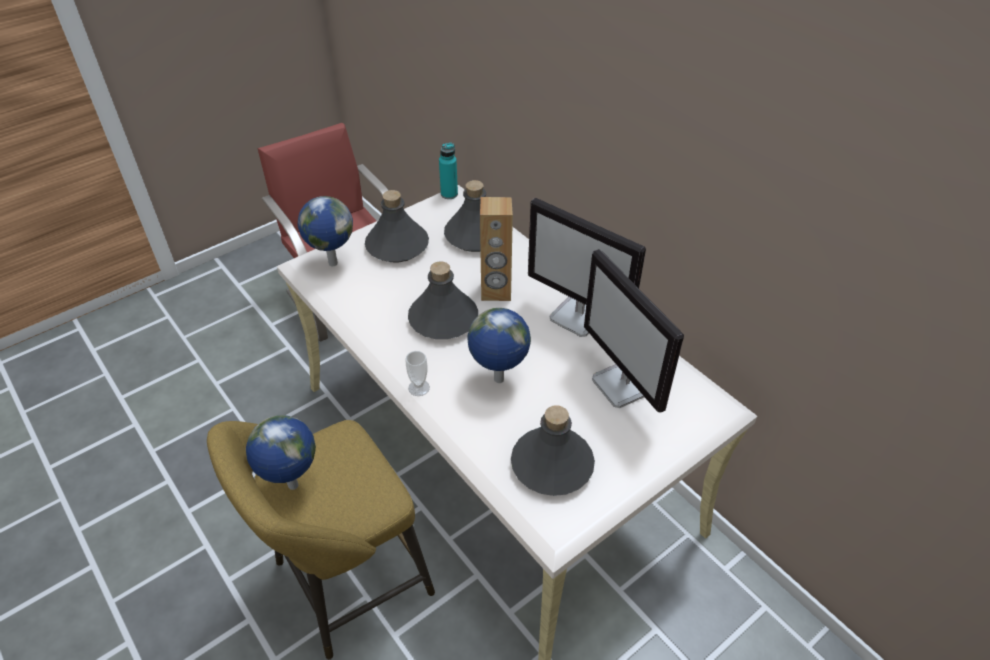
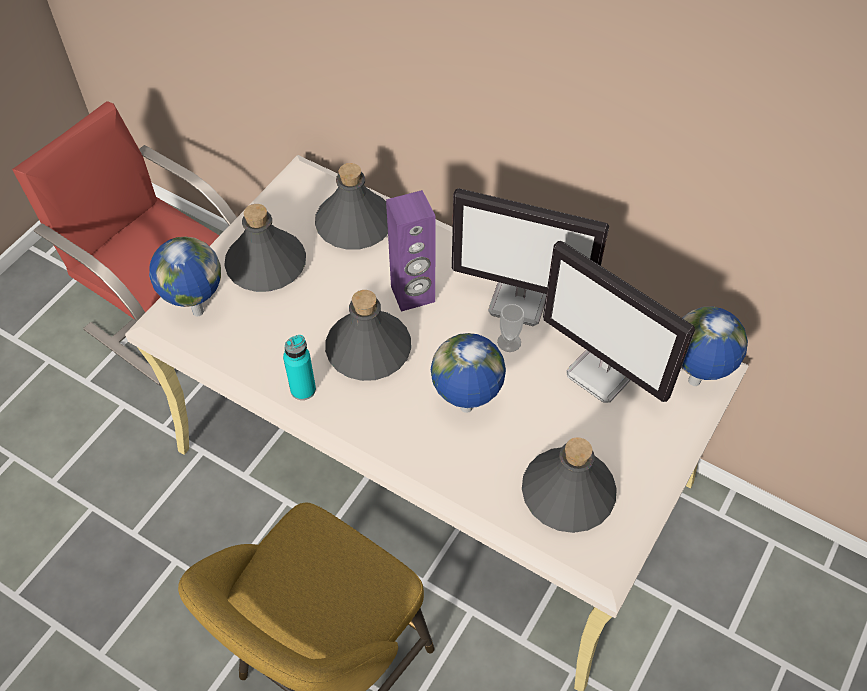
camera: 20 degrees left, 10 degrees up
(292, 486) = (280, 608): globe -> globe (694, 382)
(419, 388) = (381, 447): cup -> cup (509, 342)
(449, 194) = (295, 173): turquoise bottle -> turquoise bottle (303, 389)
(496, 292) = (413, 295): brown speaker -> purple speaker

